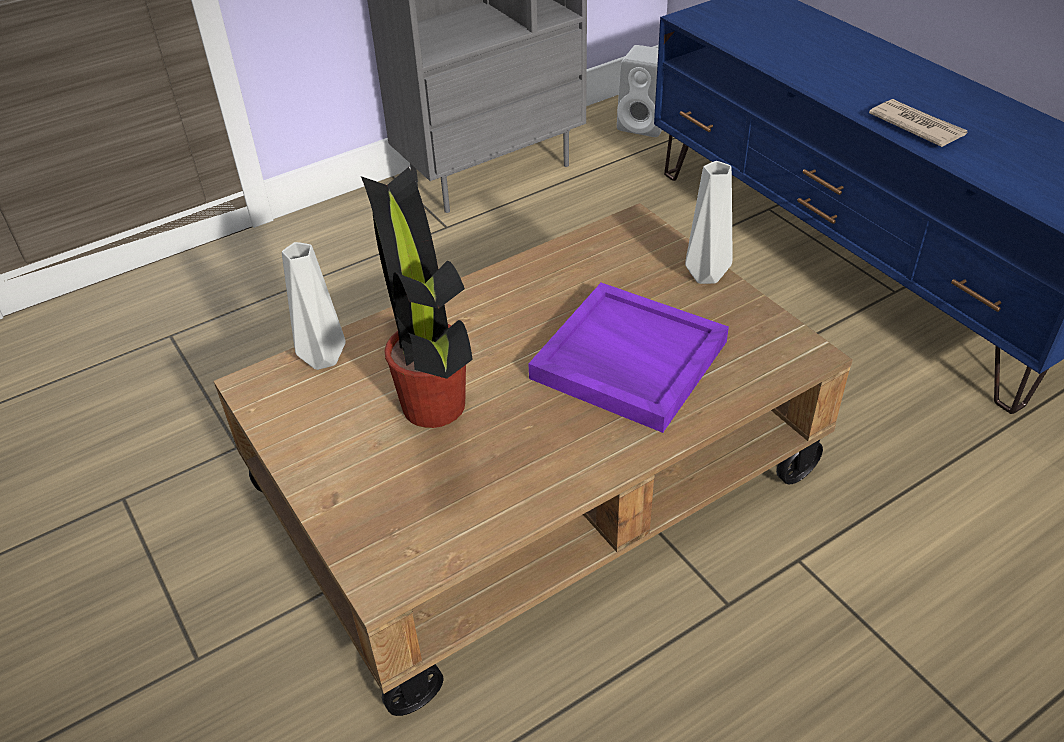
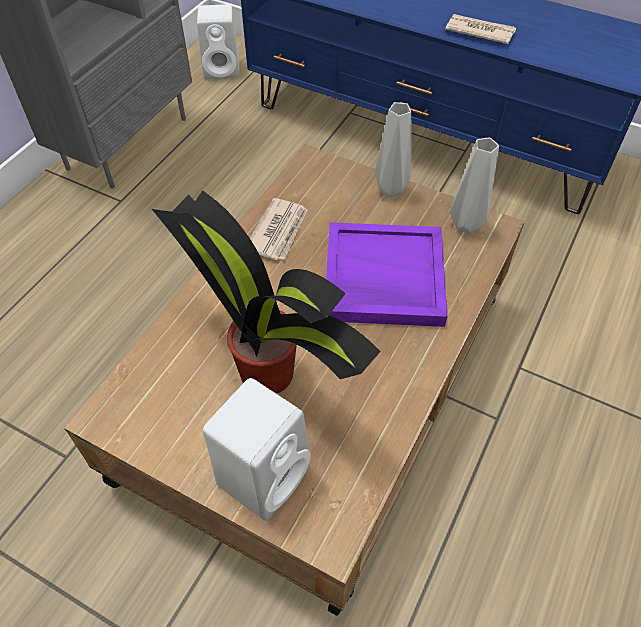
camera: 30 degrees left, 10 degrees up
(325, 359) = (150, 368): grey vase -> grey vase (468, 224)
(362, 494) = (265, 473): none -> white speaker
(545, 278) = (278, 231): none -> newspaper

